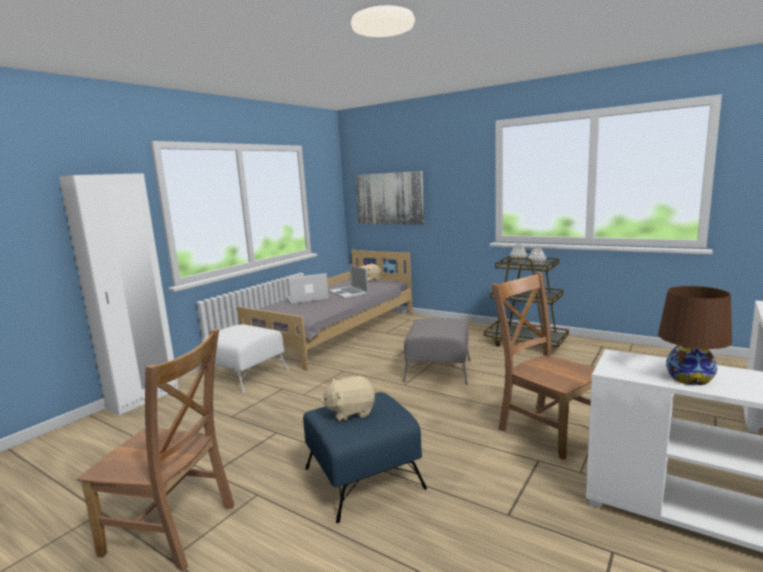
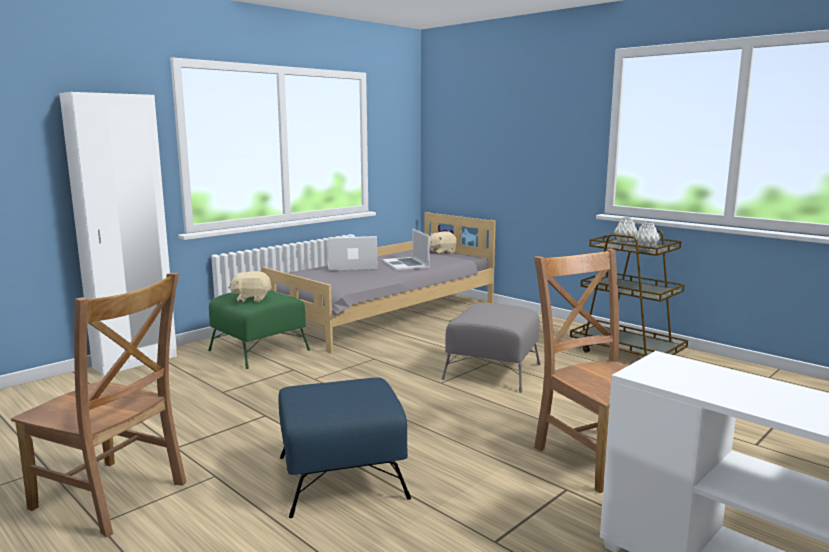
camera: 10 degrees right, 0 degrees up
(247, 375) = (259, 350): white ottoman -> green ottoman
(350, 412) = (329, 393): beige plush toy -> beige plush toy (252, 299)
(389, 198) = (475, 147): picture -> none
(689, 378) = (736, 393): brown table lamp -> none

